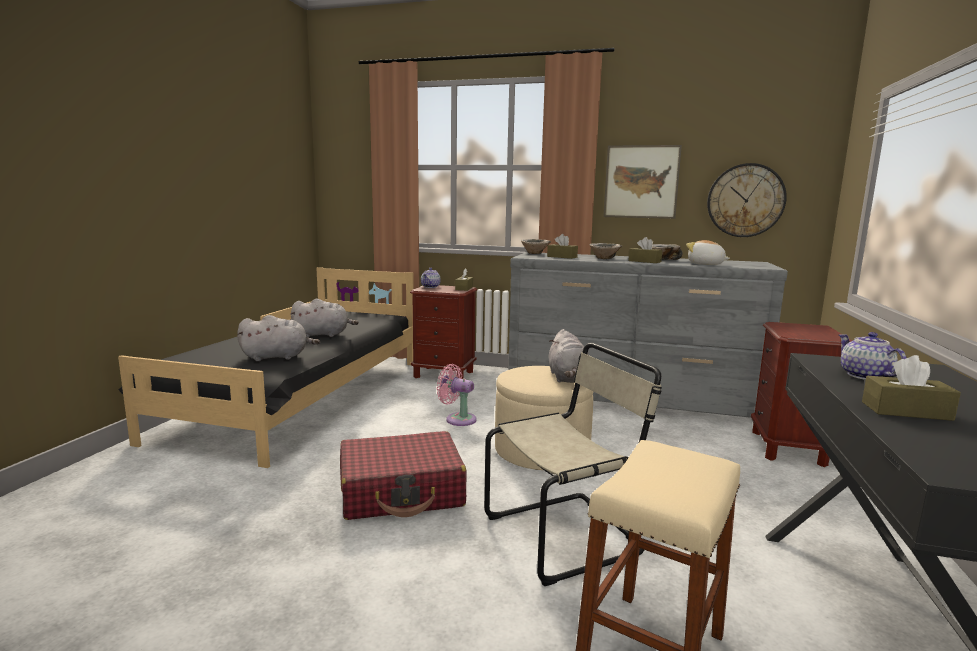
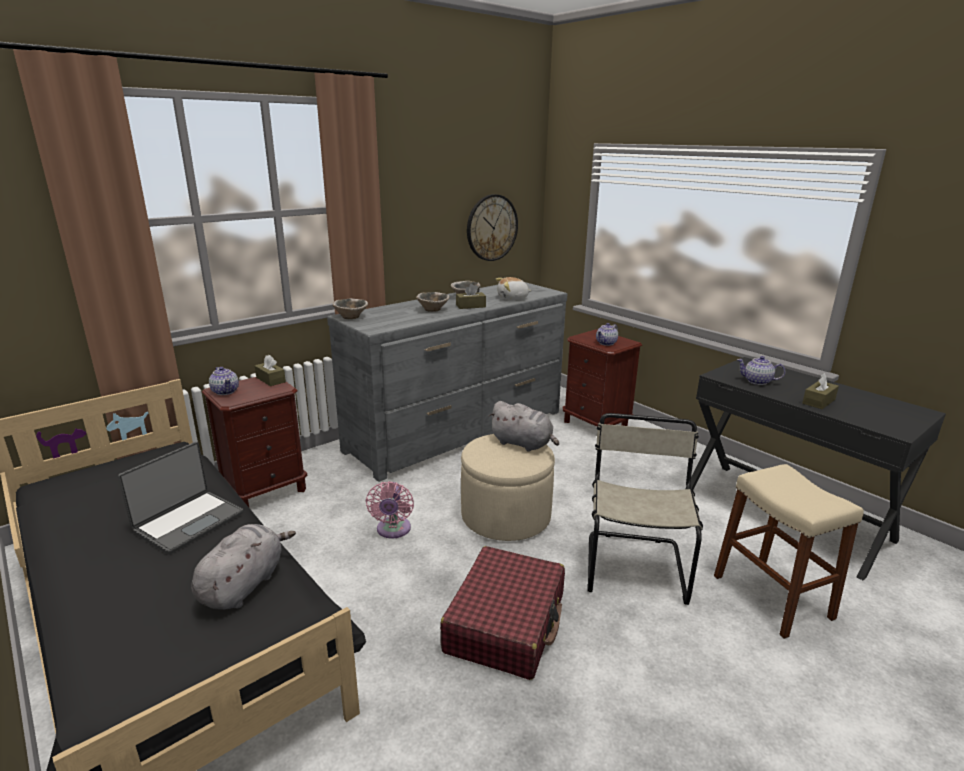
camera: 55 degrees left, 10 degrees up
(323, 335) = (188, 522): grey plush toy -> laptop
(458, 419) = (393, 530): pink fan -> pink fan turned 60 degrees counterclockwise
(562, 257) = (397, 318): brown tissue box -> none
(641, 182) = (415, 218): picture -> none
(800, 332) = (606, 343): none -> teapot

